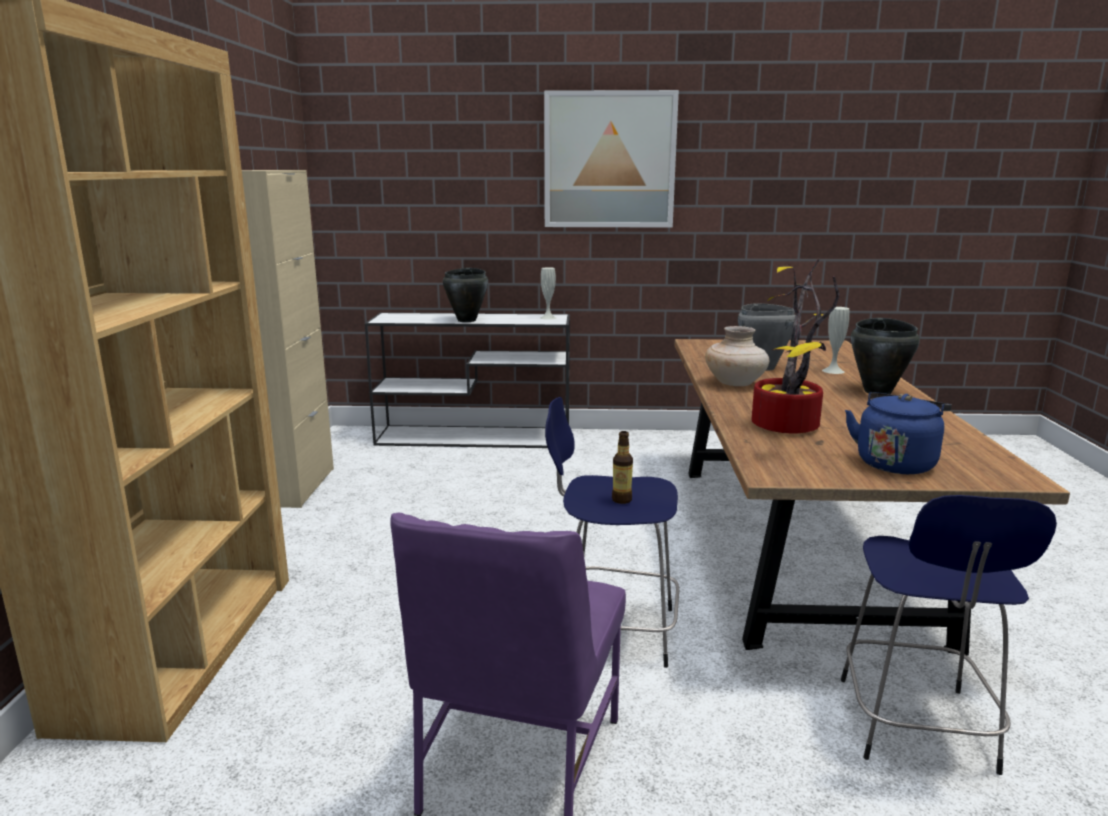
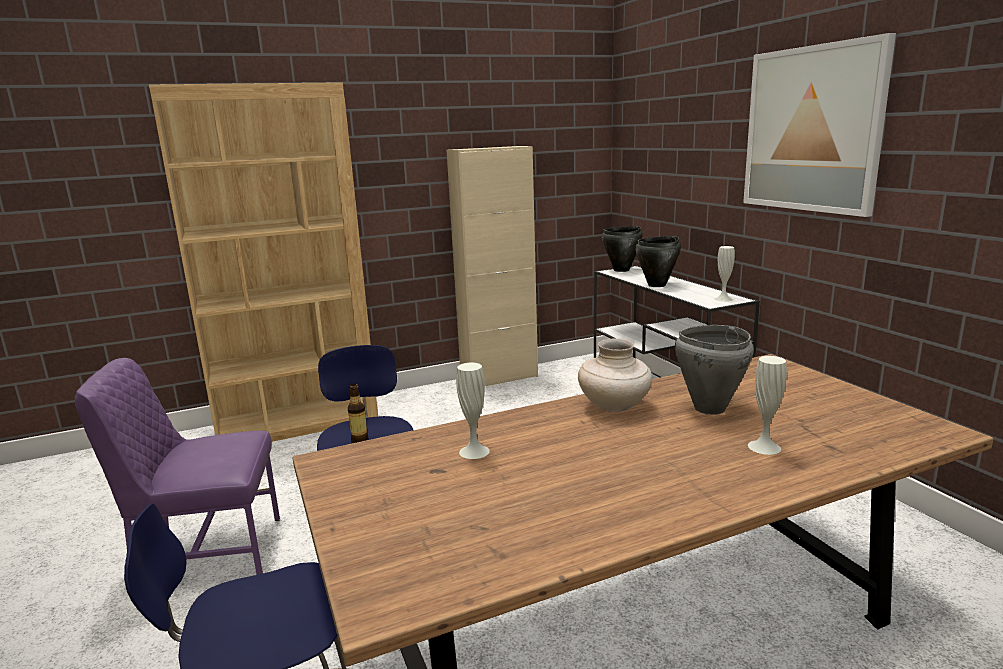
camera: 65 degrees right, 0 degrees up
(790, 428) = (474, 451): potted plant -> white vase
(878, 391) = (696, 485): black cooking pot -> black cooking pot (622, 270)
(895, 463) = (392, 517): blue kettle -> none

